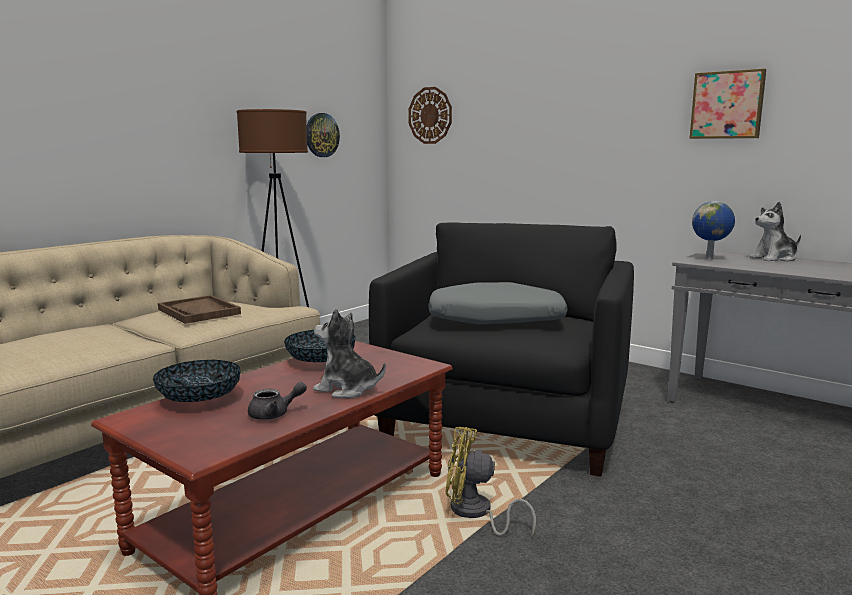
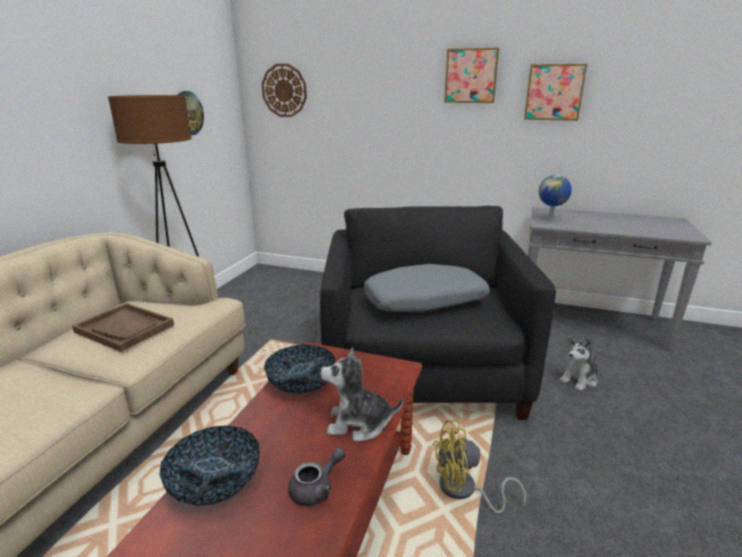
camera: 20 degrees left, 10 degrees up
(628, 90) = (471, 76): none -> picture
(774, 258) = (590, 215): plush toy -> plush toy (579, 379)

